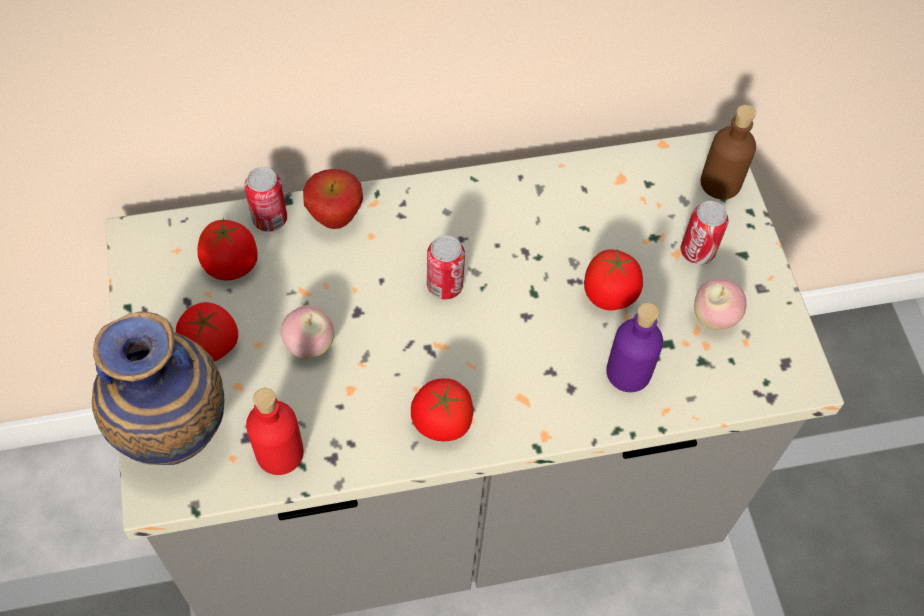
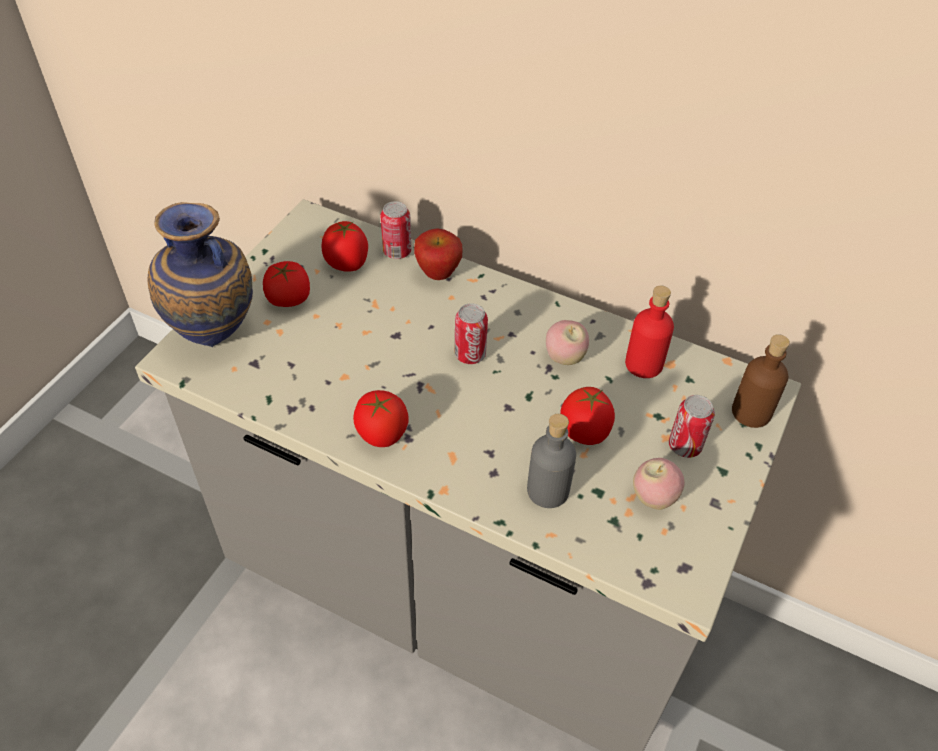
camera: 40 degrees right, 10 degrees down
(279, 453) = (263, 384): red bottle -> red bottle (643, 364)
(310, 346) = (346, 336): apple -> apple (564, 358)
(628, 372) = (548, 490): purple bottle -> grey bottle

